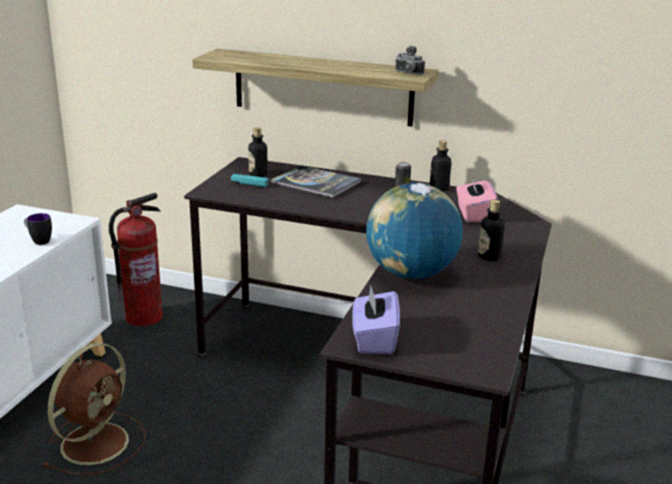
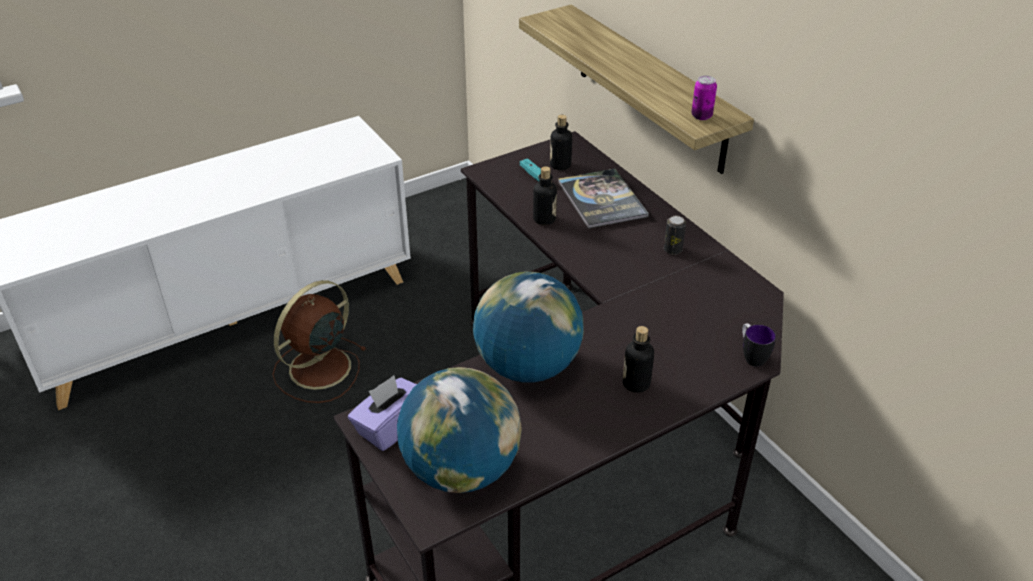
camera: 40 degrees right, 15 degrees up
(38, 241) = (327, 169): mug -> mug (751, 356)
(97, 441) = (318, 369): brown fan -> brown fan turned 150 degrees clockwise
(144, 318) = (467, 258): fire extinguisher -> none
(408, 73) = (701, 116): camera -> can
(439, 189) = (721, 262): bottle -> bottle (544, 219)
(461, 339) = (461, 469): none -> globe
(473, 214) = (705, 317): pink tissue box -> none

